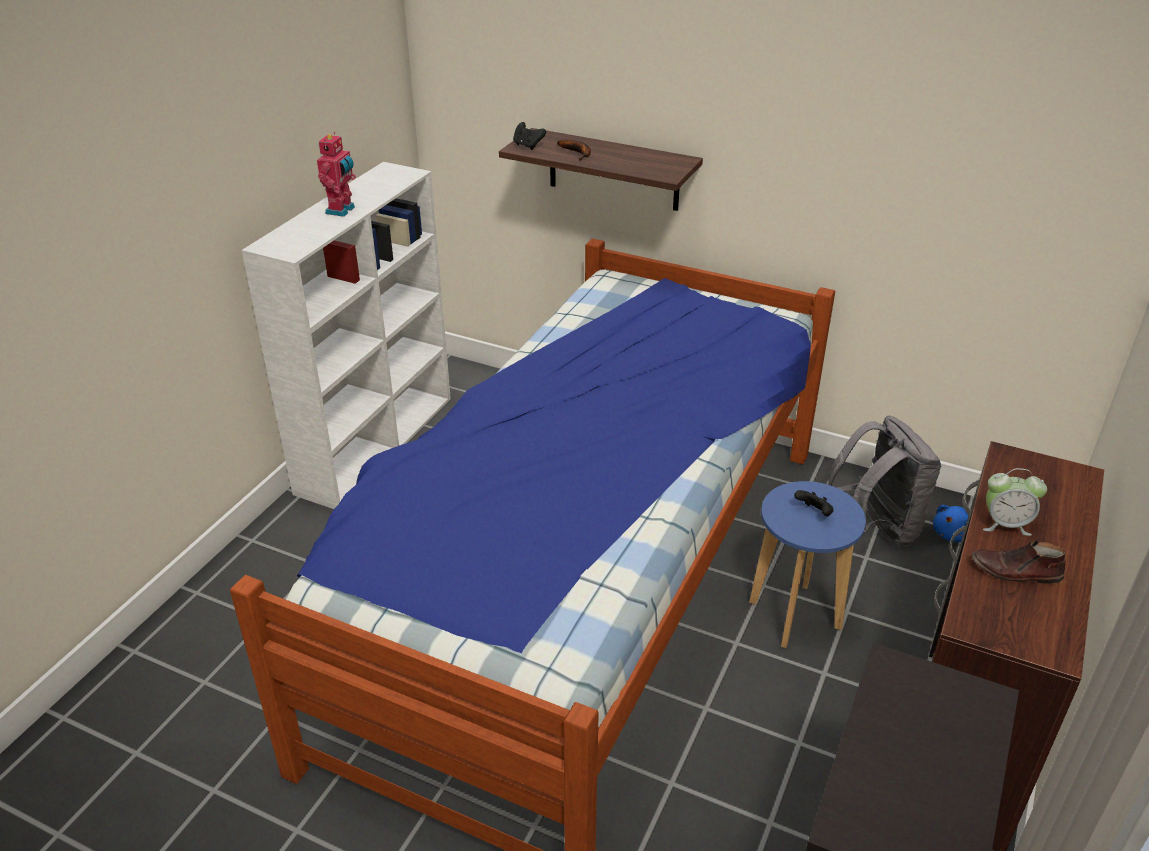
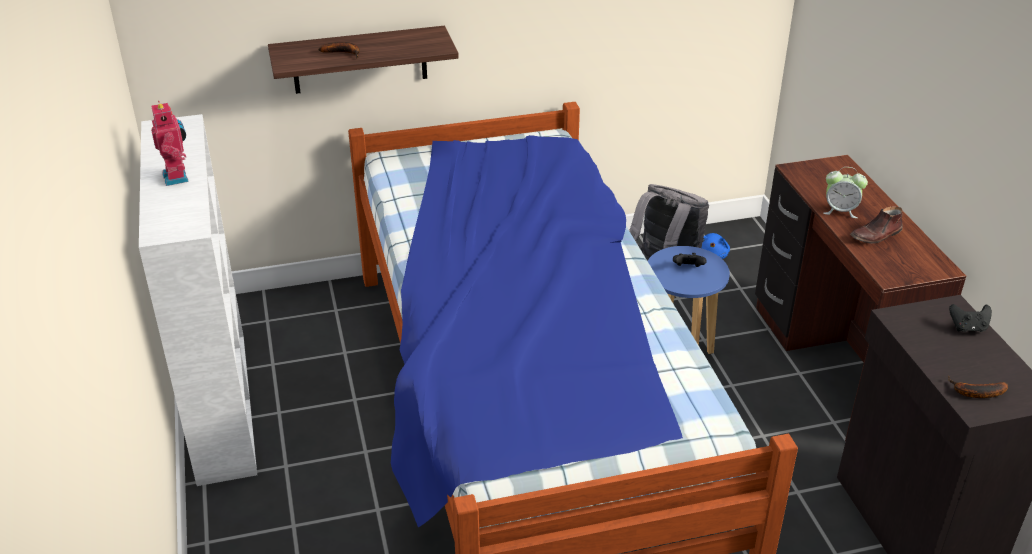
camera: 40 degrees left, 0 degrees up
(528, 146) = (292, 60): black game controller -> black game controller (968, 328)
(873, 809) = (975, 393): none -> banana
(1005, 524) = (840, 211): alarm clock -> alarm clock turned 45 degrees clockwise

